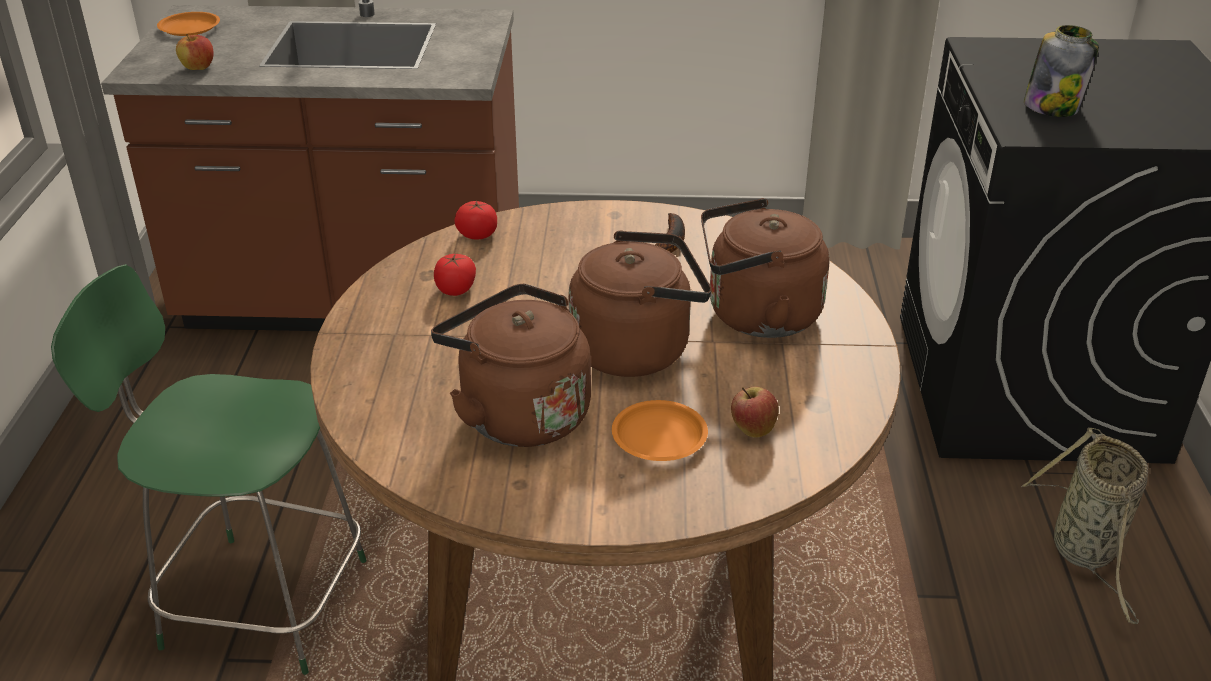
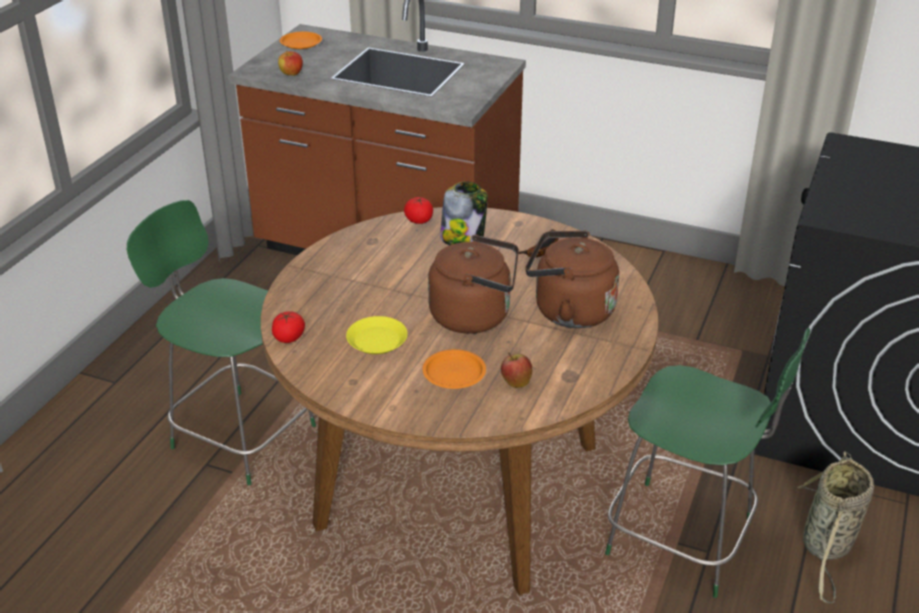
camera: 20 degrees right, 0 degrees up
(455, 289) = (384, 254): tomato -> tomato (289, 338)
(518, 414) = (377, 340): brown kettle -> yellow plate
(923, 590) = (684, 540): none -> green chair
(1052, 107) = (863, 201): jar -> jar (463, 238)

